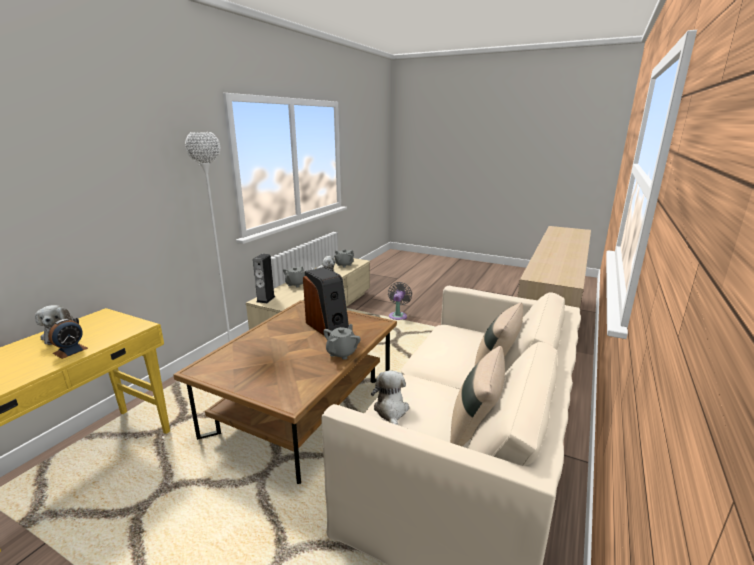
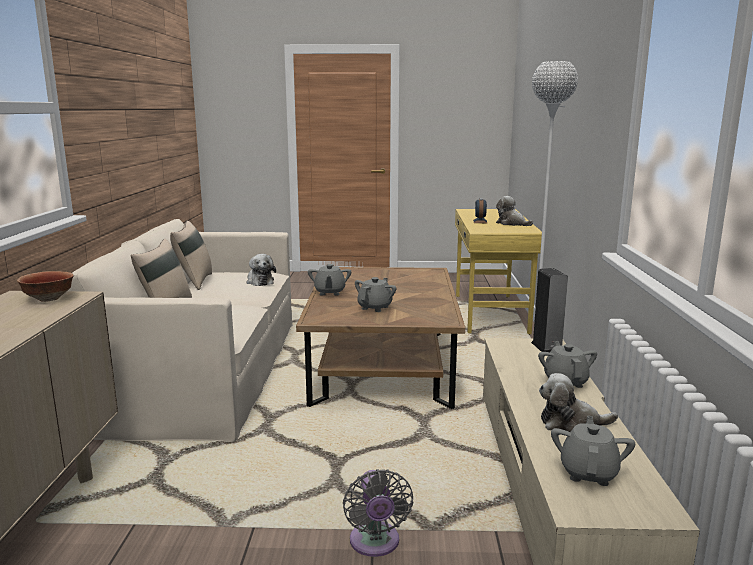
camera: 155 degrees right, 5 degrees down
(328, 327) = (375, 307): speaker -> grey teapot
(547, 277) = (49, 299): none -> bowl

